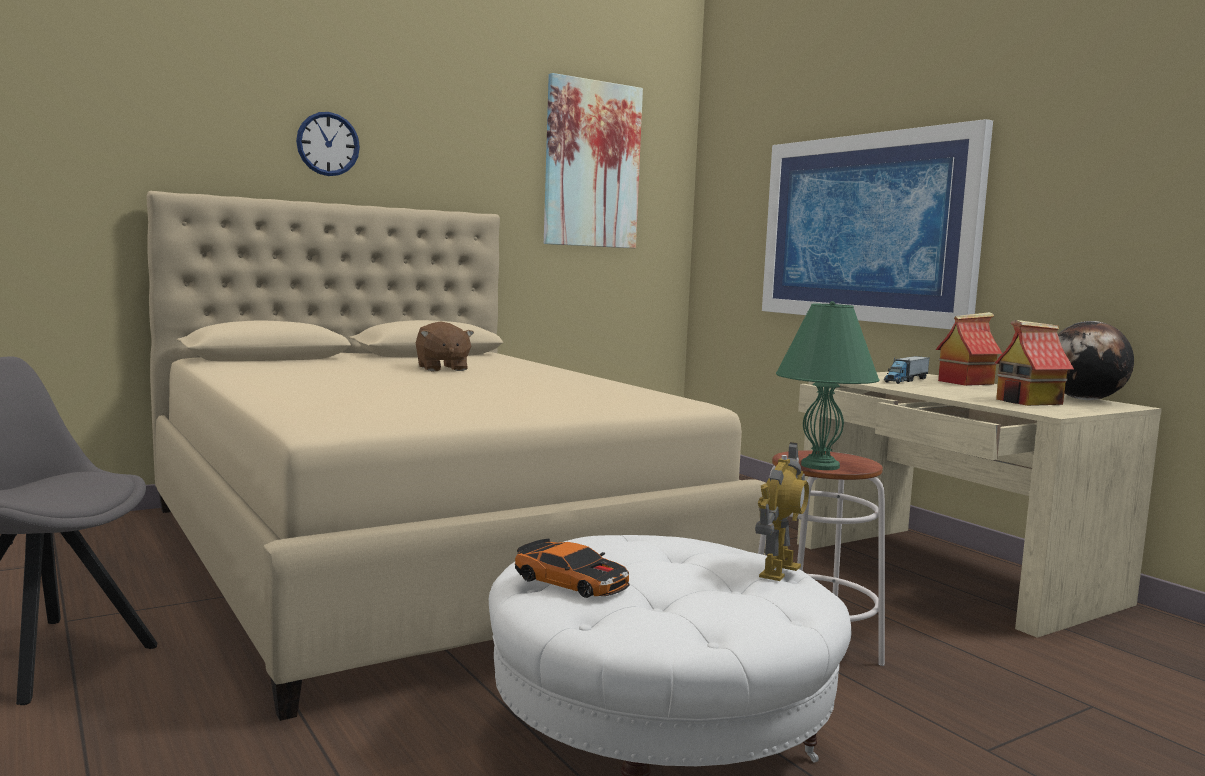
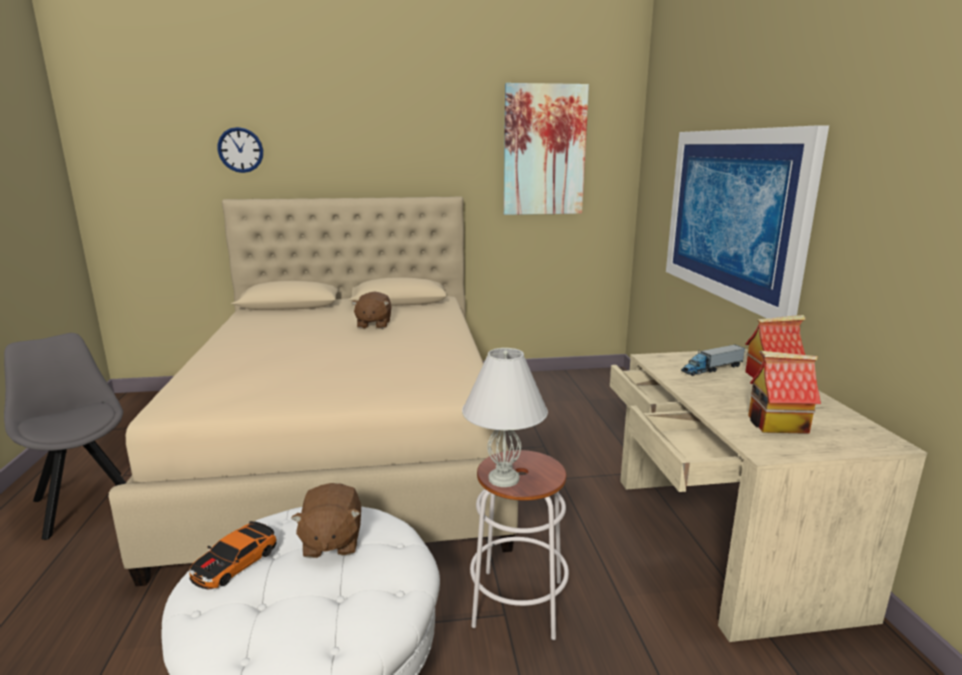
camera: 25 degrees right, 10 degrees up
(328, 144) = (337, 156): wall clock -> wall clock (240, 150)
(573, 581) = (235, 563): toy car -> toy car turned 60 degrees clockwise
(659, 555) = (331, 542): none -> brown plush toy
(778, 571) = (388, 583): toy robot -> none
(820, 465) = (504, 478): green table lamp -> white table lamp
(1085, 400) = (854, 424): globe -> none

